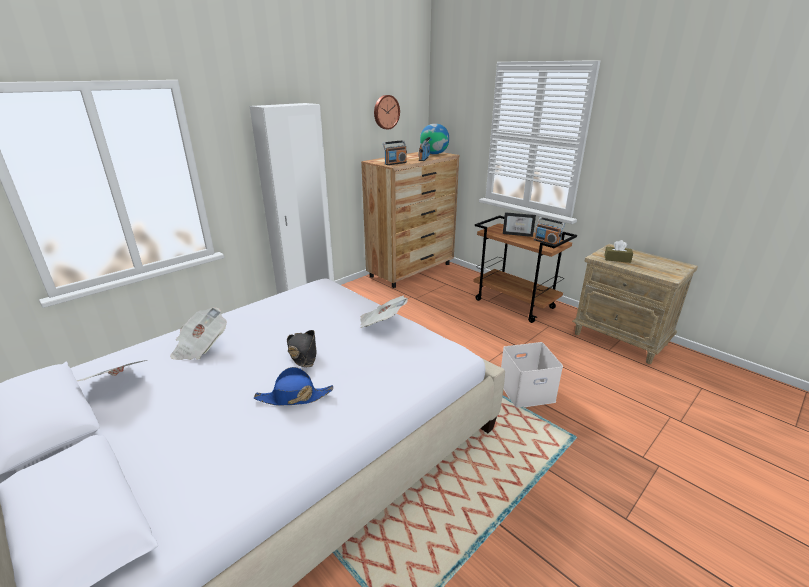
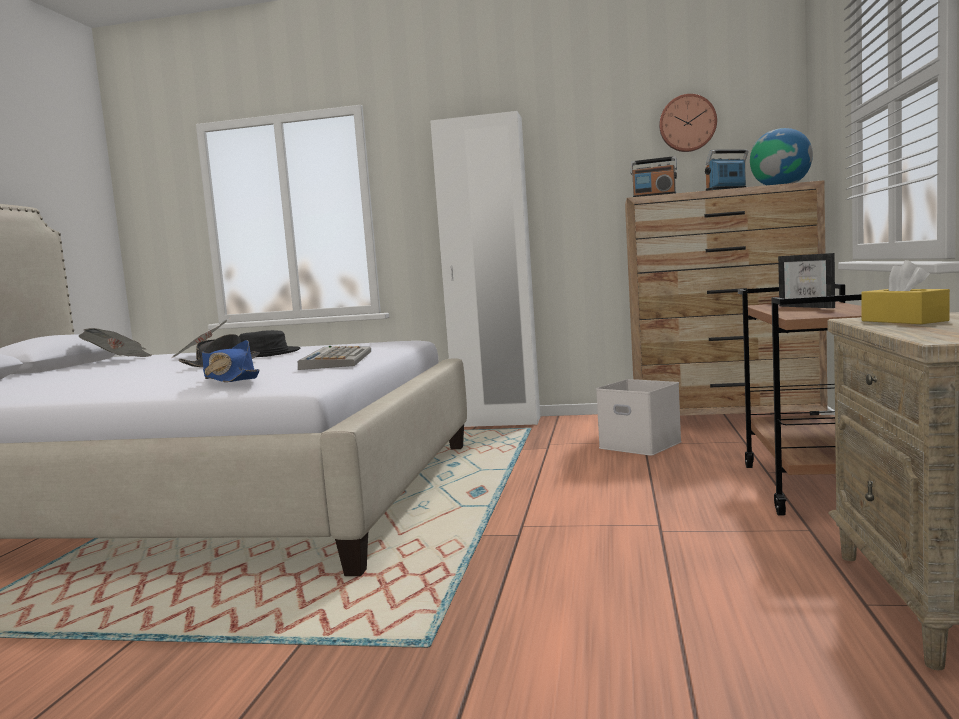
camera: 55 degrees right, 20 degrees down
(266, 328) = (263, 354): none -> black hat
(294, 397) = (128, 377): blue hat -> blue hat (229, 379)
(382, 323) = (336, 360): newspaper -> keyboard
(527, 390) = (519, 572): white storage box -> white storage box (642, 445)
(547, 242) = (833, 312): radio -> none
(617, 259) = (903, 321): brown tissue box -> yellow tissue box

